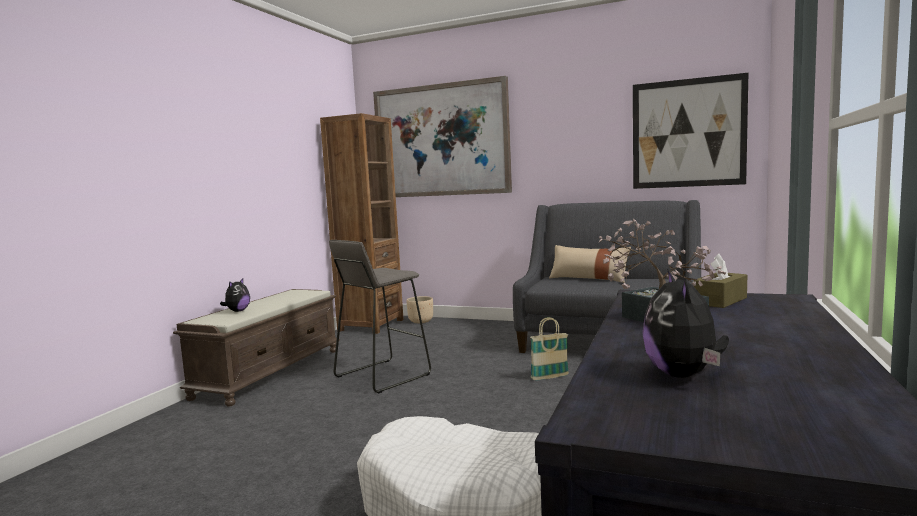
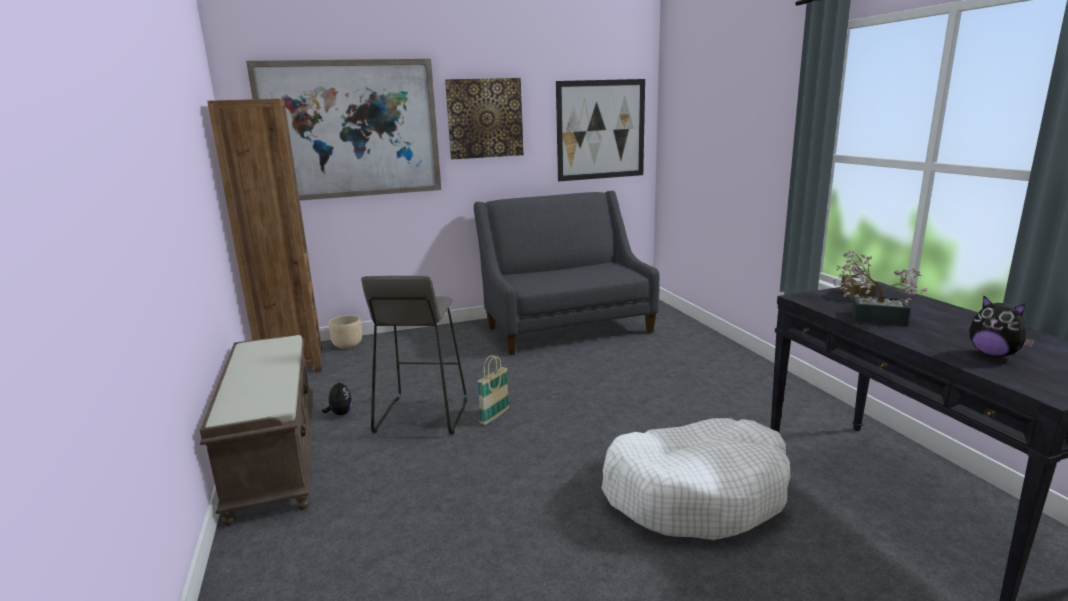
camera: 40 degrees left, 10 degrees up
(237, 311) = (248, 390): plush toy -> plush toy (340, 413)
(550, 377) = (573, 371): basket -> basket (495, 416)
(556, 126) = (485, 118): none -> picture
(588, 279) = (547, 272): beige pillow -> none

